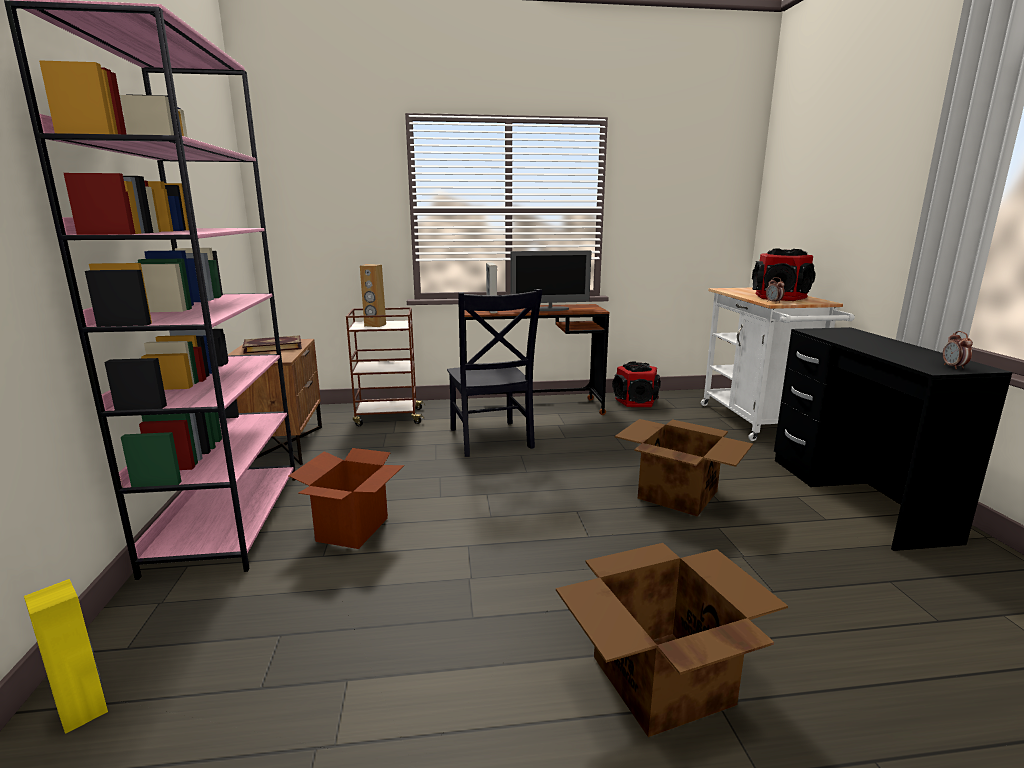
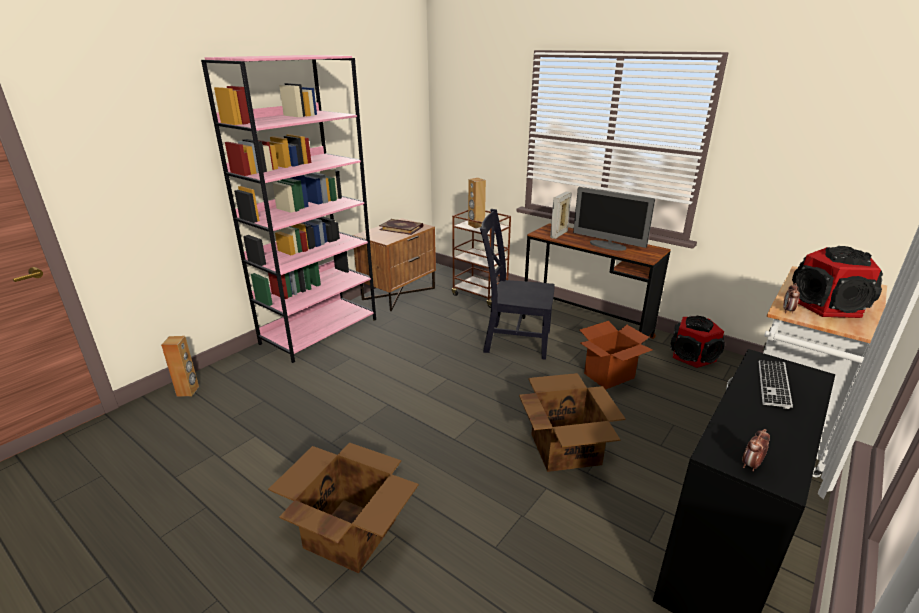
camera: 45 degrees right, 10 degrees up
(83, 710) = (188, 391): yellow speaker -> brown speaker
(352, 529) = (356, 364): cardboard box -> cardboard box (609, 376)
(491, 440) = (514, 340): black chair -> black chair turned 75 degrees clockwise
(849, 337) = (773, 384): none -> keyboard

